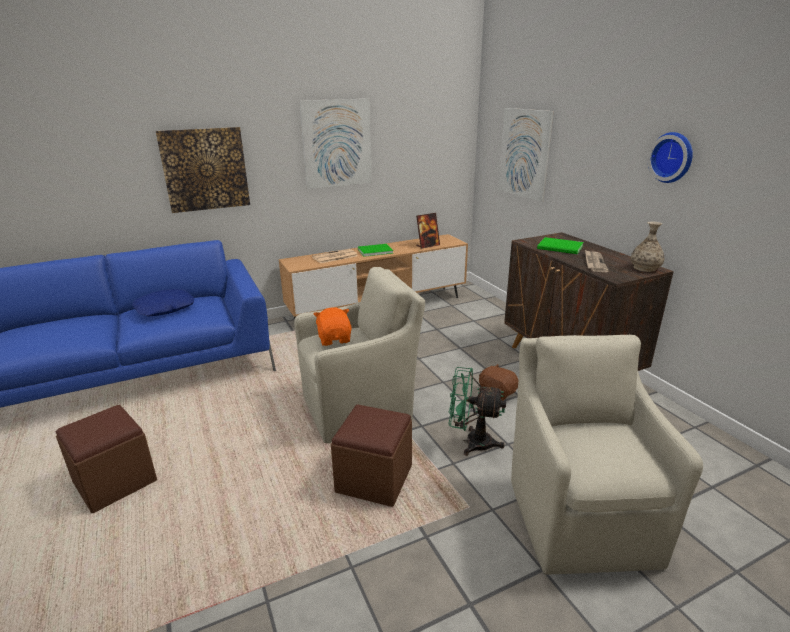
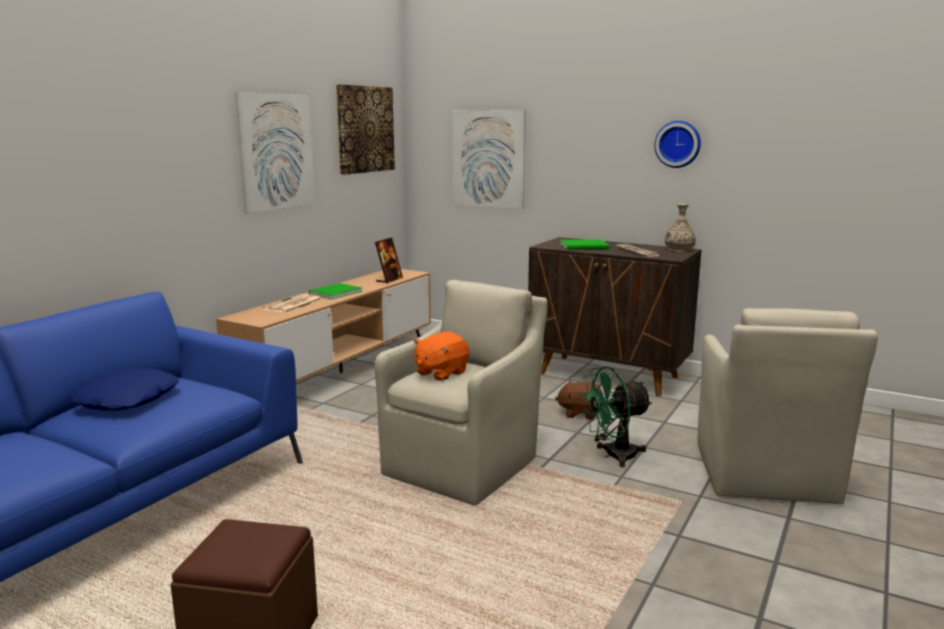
camera: 35 degrees left, 10 degrees down
(205, 169) = (120, 187): picture -> picture (365, 129)
(335, 339) = (440, 373): orange plush toy -> orange plush toy turned 90 degrees counterclockwise
(374, 478) = (569, 514): brown ottoman -> none
(579, 516) = (764, 475): beige armchair -> beige armchair turned 135 degrees counterclockwise

